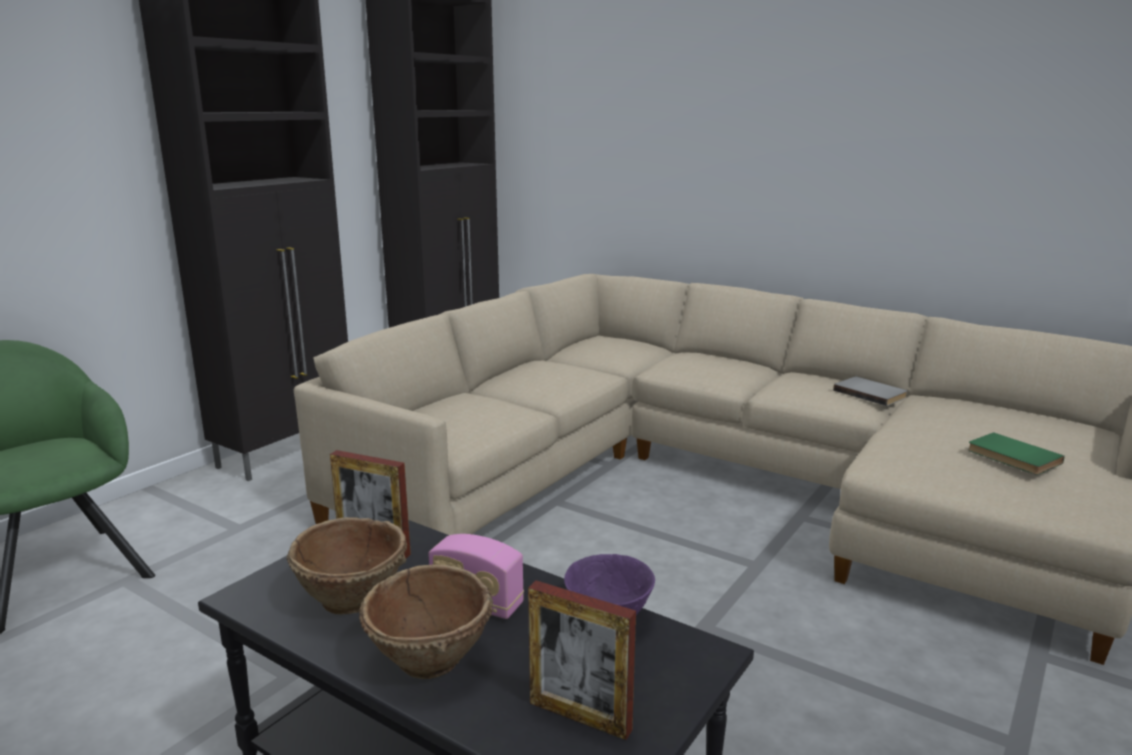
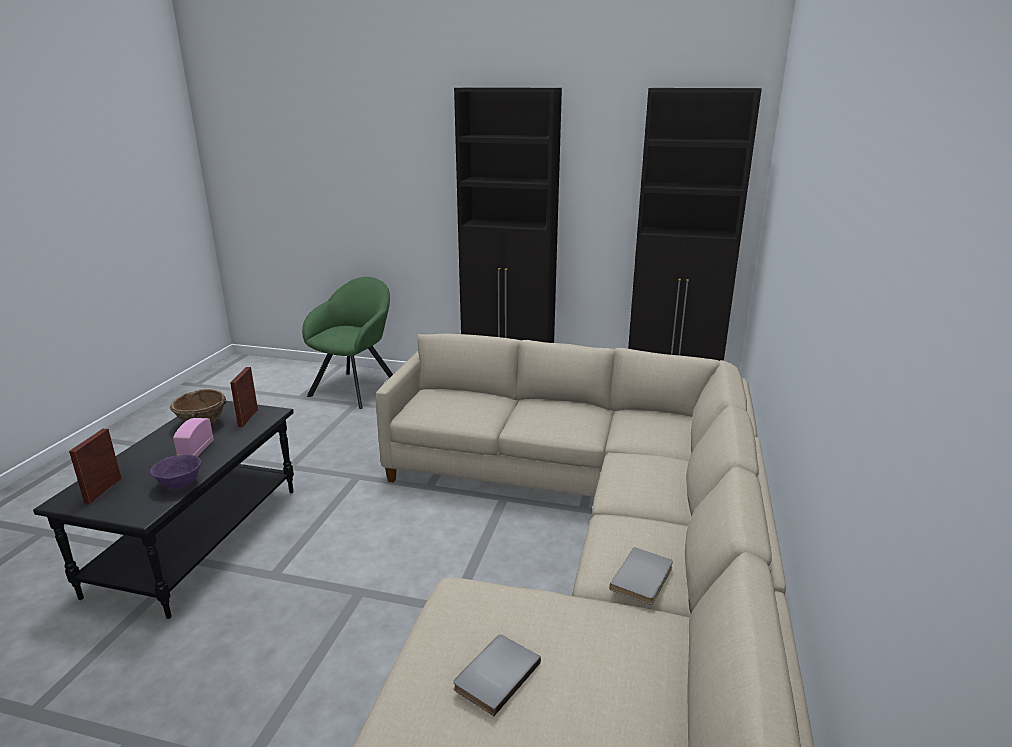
camera: 70 degrees right, 5 degrees up
(431, 661) = (151, 451): brown bowl -> none
(1012, 457) = (494, 674): green book -> grey book

